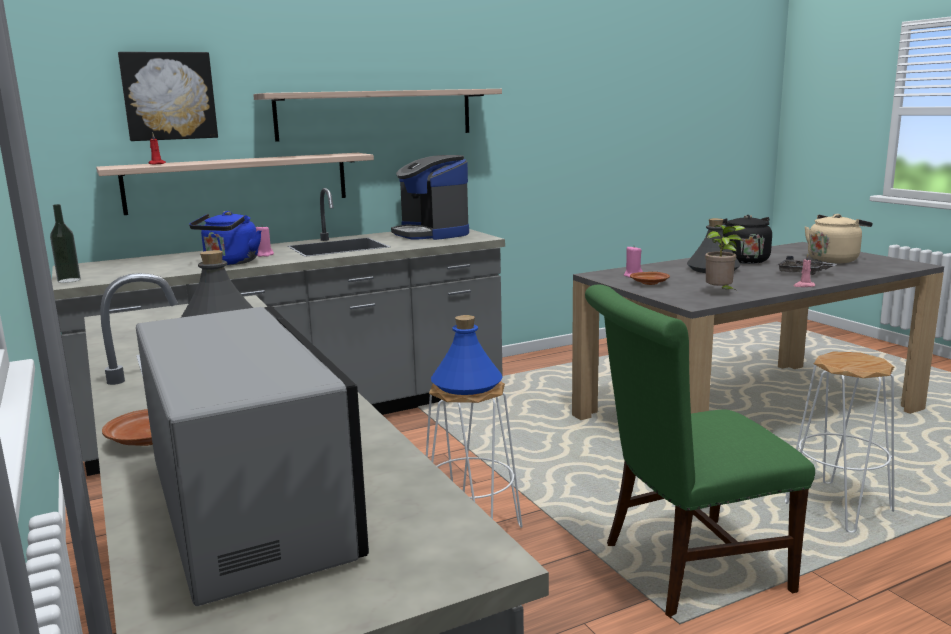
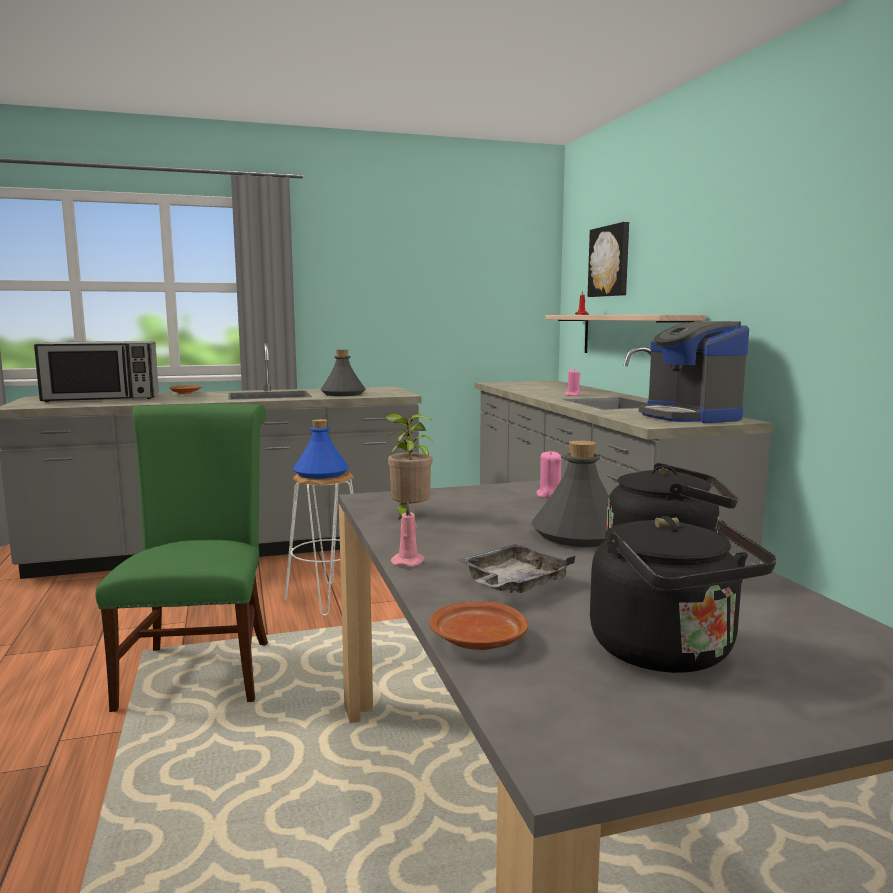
camera: 100 degrees right, 5 degrees down
(69, 280) = (500, 382): bottle -> none
(230, 263) = (541, 392): blue kettle -> none
(376, 114) = (724, 270): shelf -> none
(431, 233) = (690, 416): coffee machine -> coffee machine turned 90 degrees counterclockwise
(650, 283) = (493, 496): brown plate -> brown plate (478, 641)
(834, 260) = (669, 654): beige kettle -> black kettle
(837, 507) = (199, 802): white stool -> none

